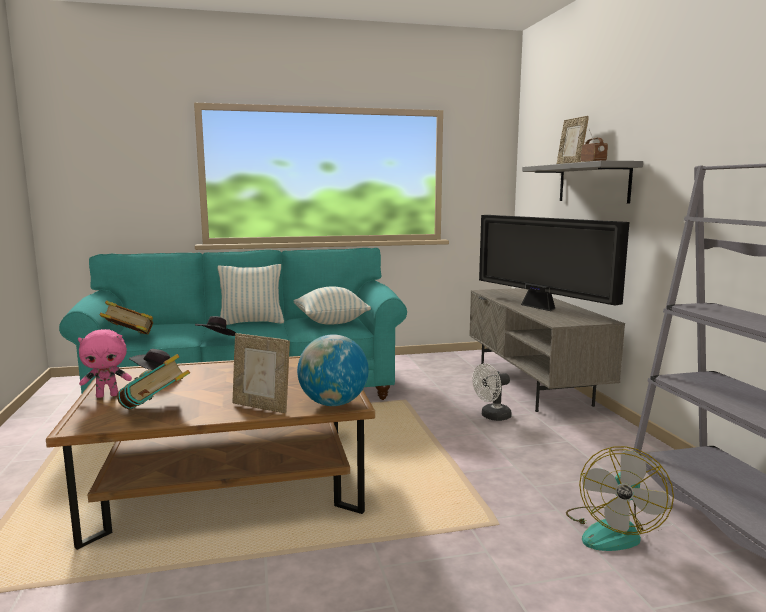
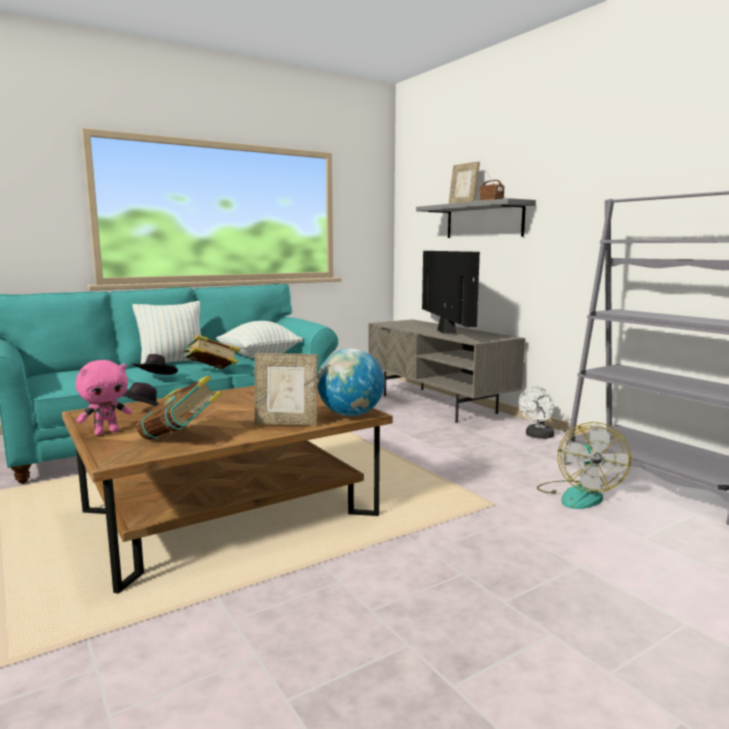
camera: 20 degrees left, 0 degrees up
(129, 338) = (55, 384): book -> book (211, 372)
(492, 417) = (424, 430): white fan -> white fan (537, 436)
(540, 307) = (446, 332): television -> television turned 135 degrees counterclockwise

